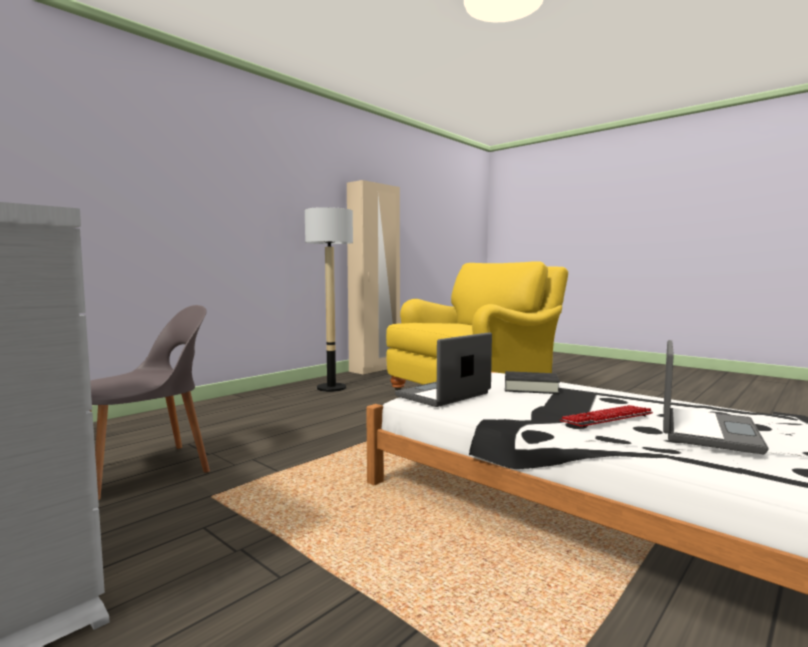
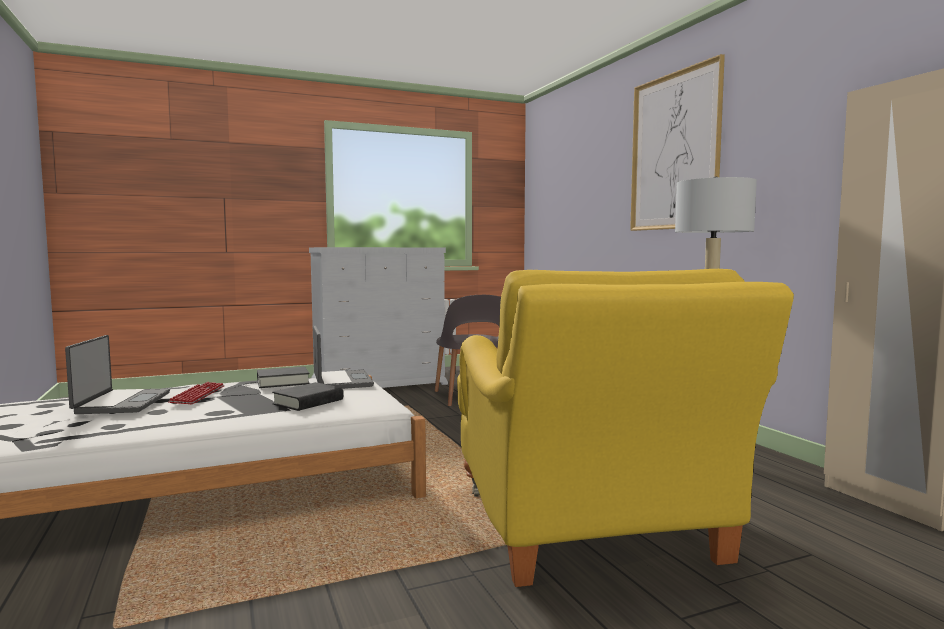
camera: 115 degrees right, 0 degrees up
(206, 164) = (674, 151): none -> picture
(493, 407) = (283, 382): none -> black book
(705, 431) = (121, 403): laptop -> laptop turned 150 degrees counterclockwise

